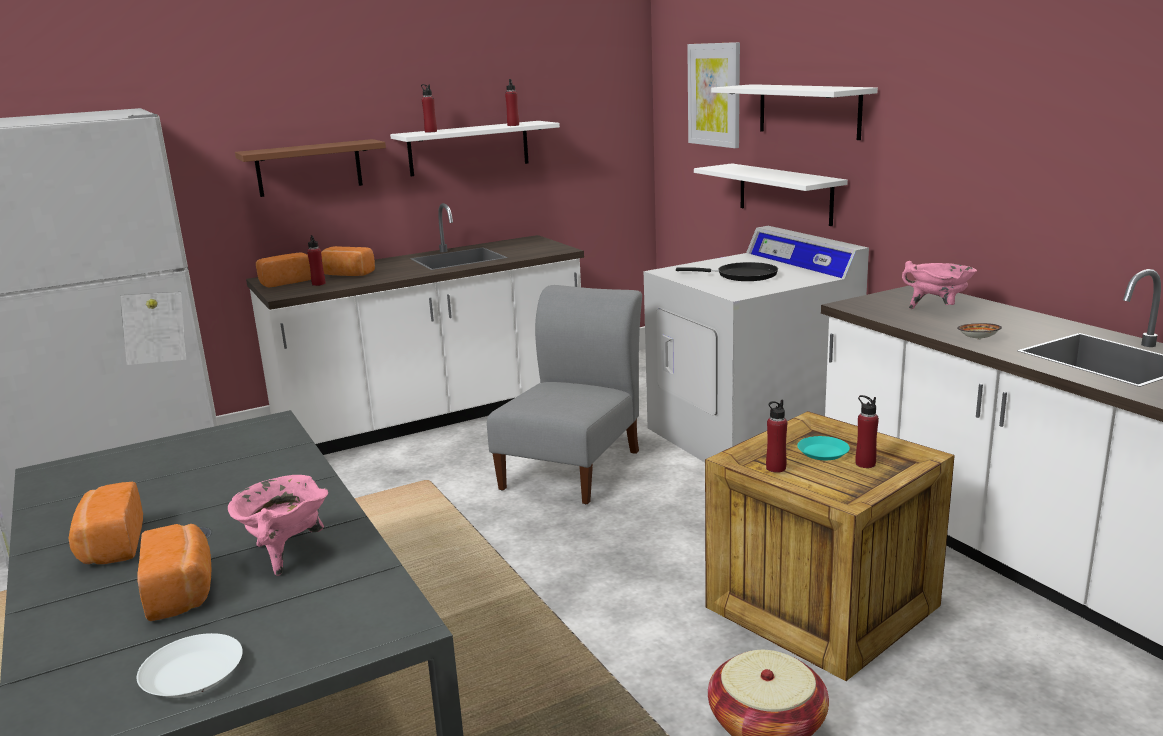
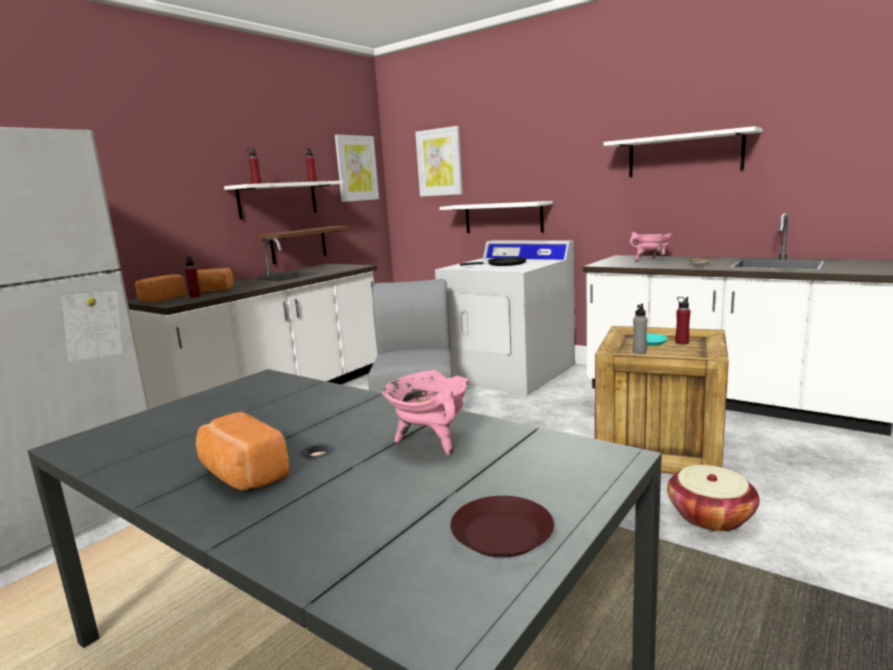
camera: 25 degrees left, 5 degrees down
(182, 591) = (379, 485): bread -> none
(191, 674) = (501, 535): white plate -> brown plate
(309, 168) = (164, 210): brown shelf -> brown shelf (298, 244)
(602, 96) = (356, 168): none -> picture
(775, 468) = (639, 352): red bottle -> grey bottle
(808, 110) = (518, 162): white shelf -> white shelf (684, 154)

